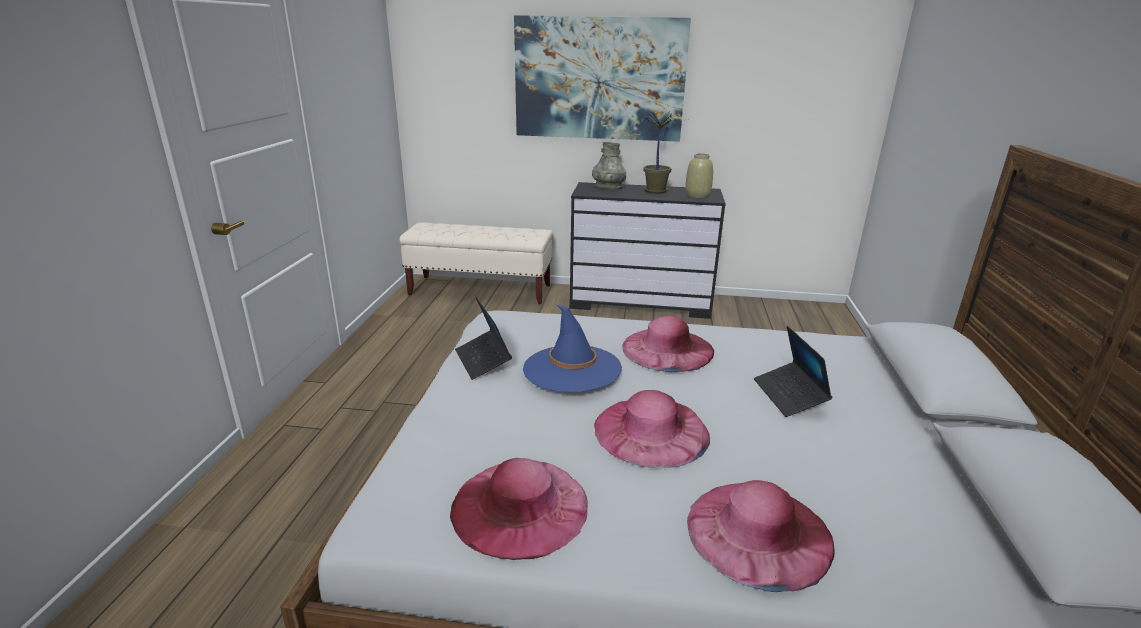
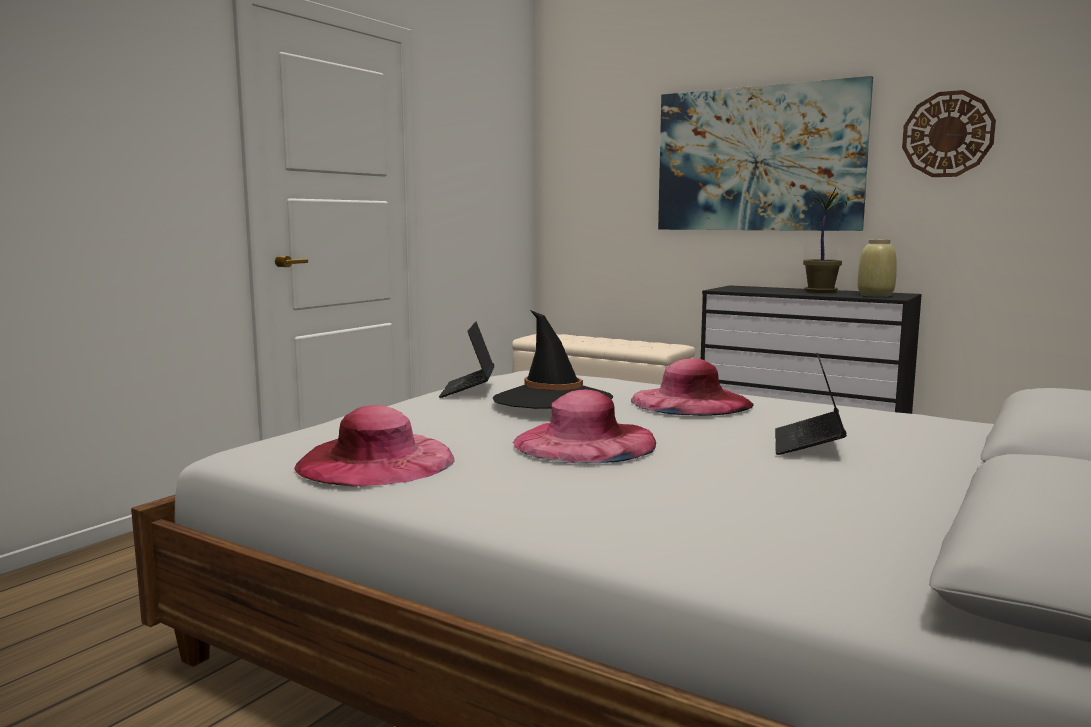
camera: 25 degrees right, 15 degrees down
(572, 369) = (552, 400): blue hat -> black hat
(608, 187) = (761, 288): grey vase -> none
(742, 69) = (947, 134): none -> wall clock
(759, 532) = (611, 510): pink hat -> none

